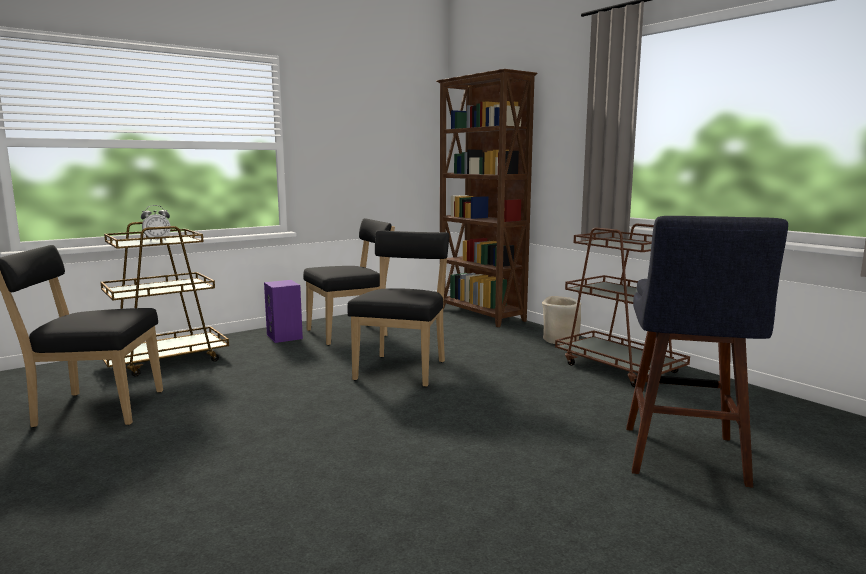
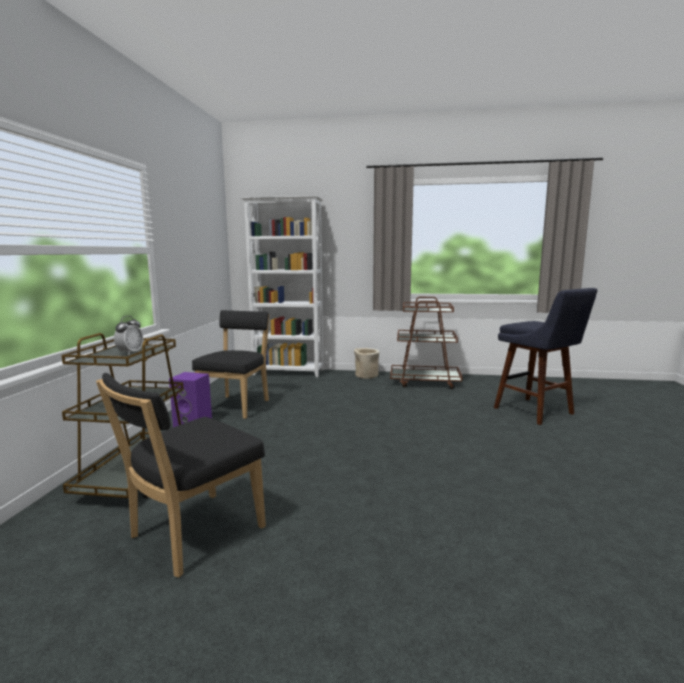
camera: 45 degrees left, 0 degrees up
(403, 369) = (334, 416): black chair -> none
(481, 315) = (289, 372): brown bookcase -> white bookcase

